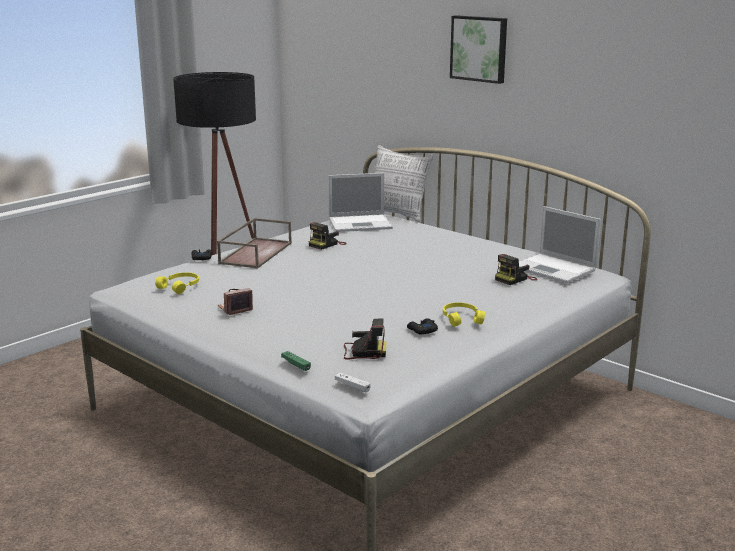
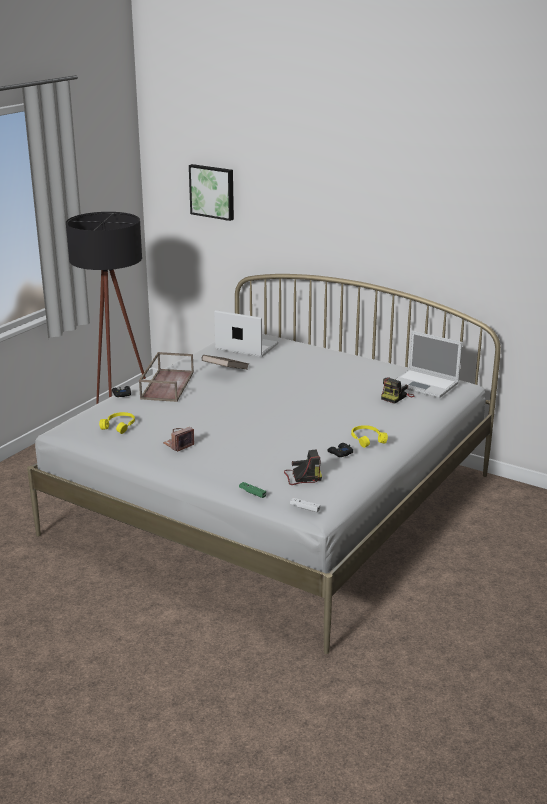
camera: 10 degrees left, 5 degrees up
(327, 244) = (225, 372): camera -> brown book
(361, 223) = (245, 346): laptop -> laptop turned 135 degrees counterclockwise
(397, 214) = (271, 333): pillow -> none
(479, 48) = (345, 191): picture -> picture (213, 191)

